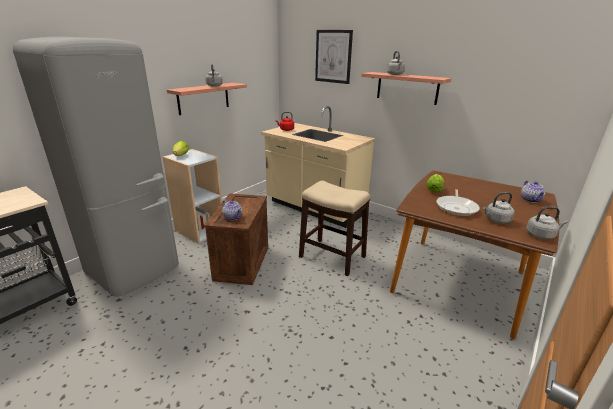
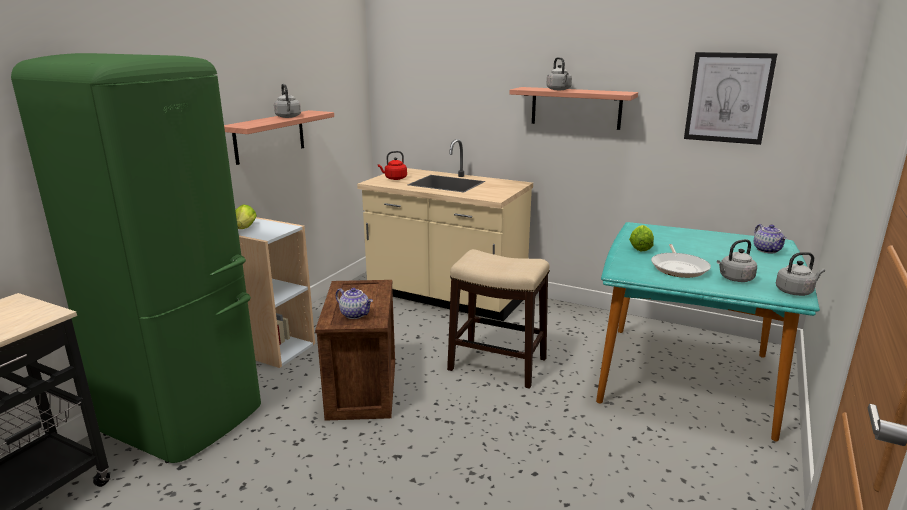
camera: 10 degrees left, 5 degrees down
(135, 269) = (189, 419): grey fridge -> green fridge
(333, 56) = (460, 66): picture -> picture (728, 98)
(459, 282) = (686, 377): brown dining table -> turquoise dining table

